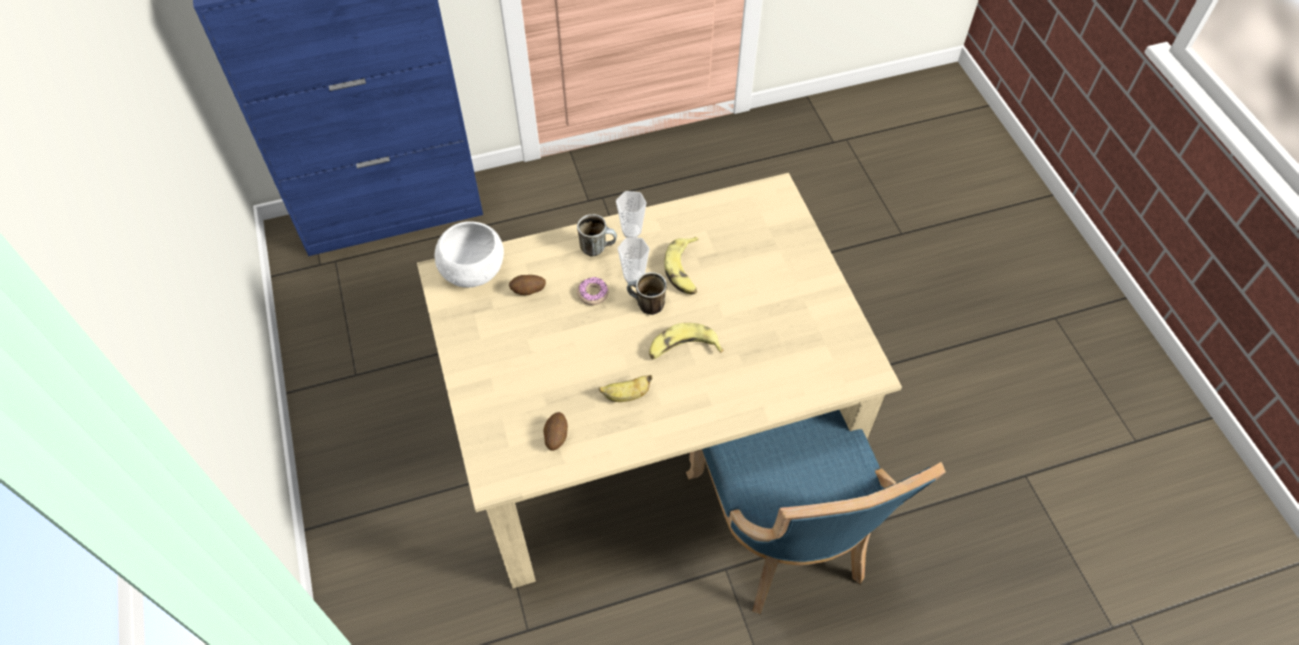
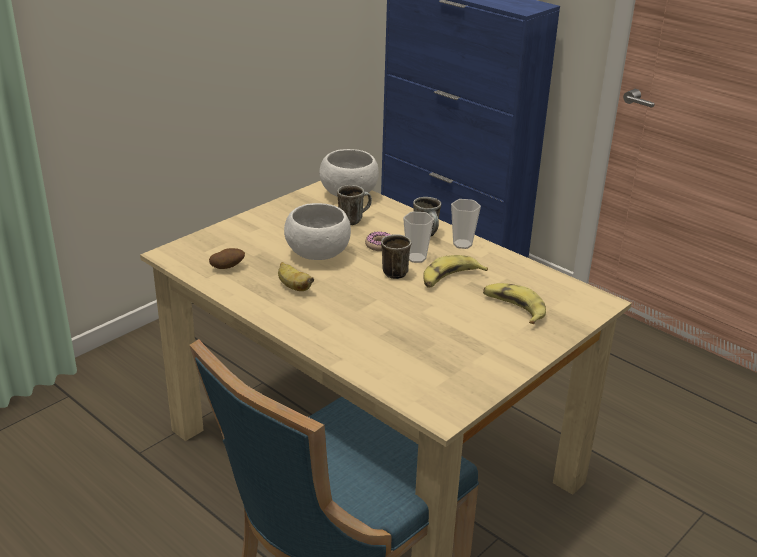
camera: 60 degrees right, 25 degrees down
(528, 291) = (353, 219): potato -> mug
(579, 351) = (317, 255): none -> white bowl
(682, 348) = (366, 300): banana -> banana (513, 308)

